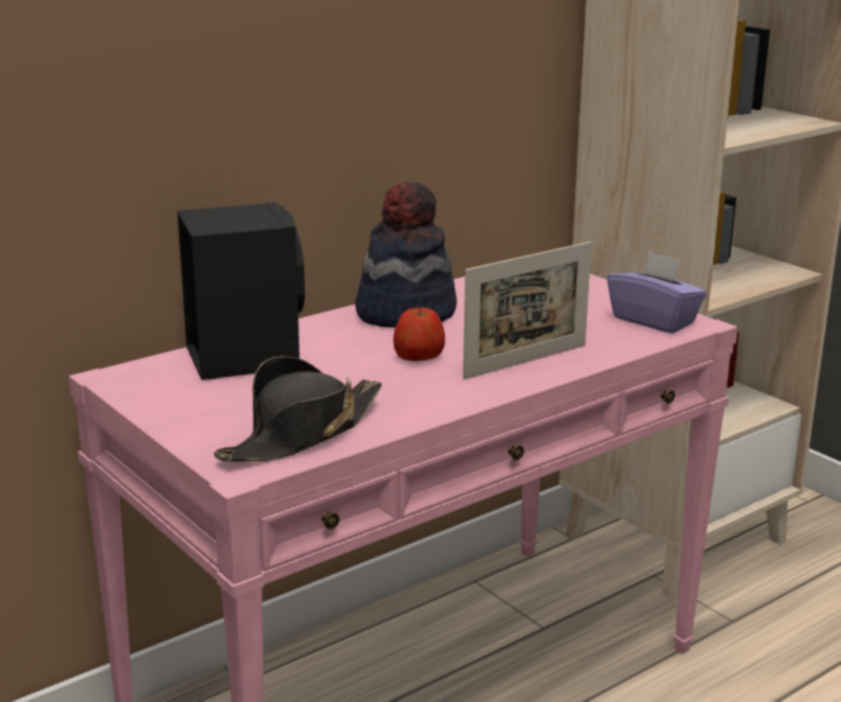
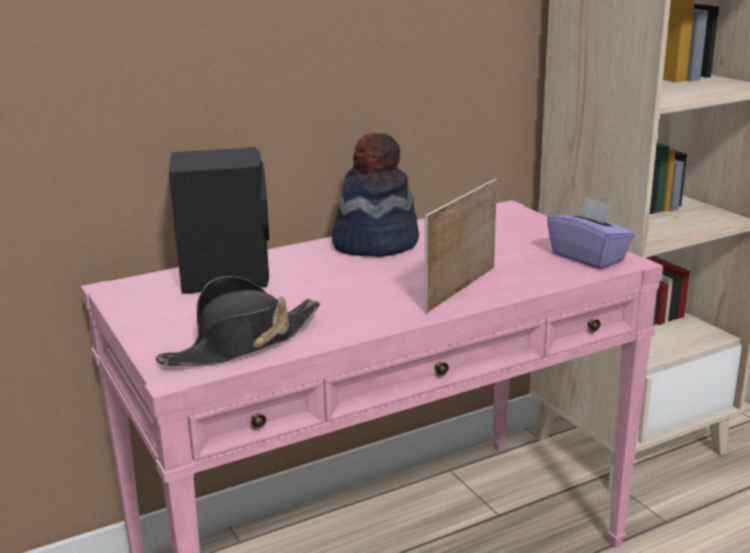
camera: 10 degrees right, 0 degrees up
(418, 356) = (370, 281): apple -> none
(526, 361) = (461, 289): picture frame -> picture frame turned 150 degrees clockwise

